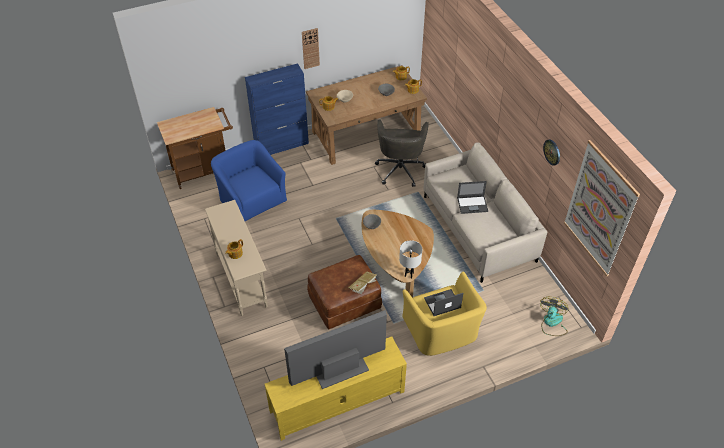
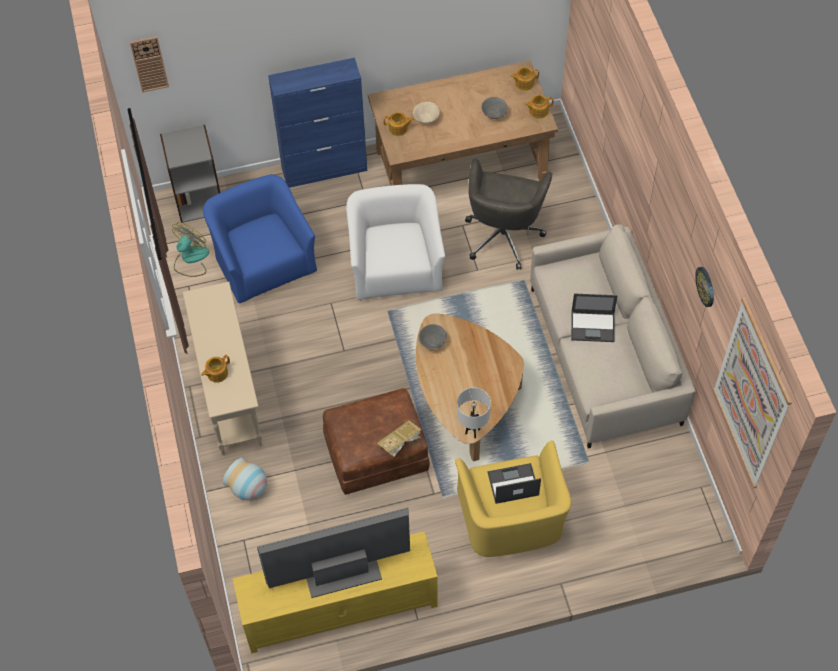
camera: 10 degrees right, 10 degrees up
(204, 170) = (199, 200): brown cart -> grey bookcase
(263, 334) = (249, 489): none -> vase
(310, 48) = (377, 36): wall clock -> wall clock (149, 64)
(336, 193) = (395, 266): none -> white armchair
(552, 323) = (679, 529): fan -> fan (191, 259)

